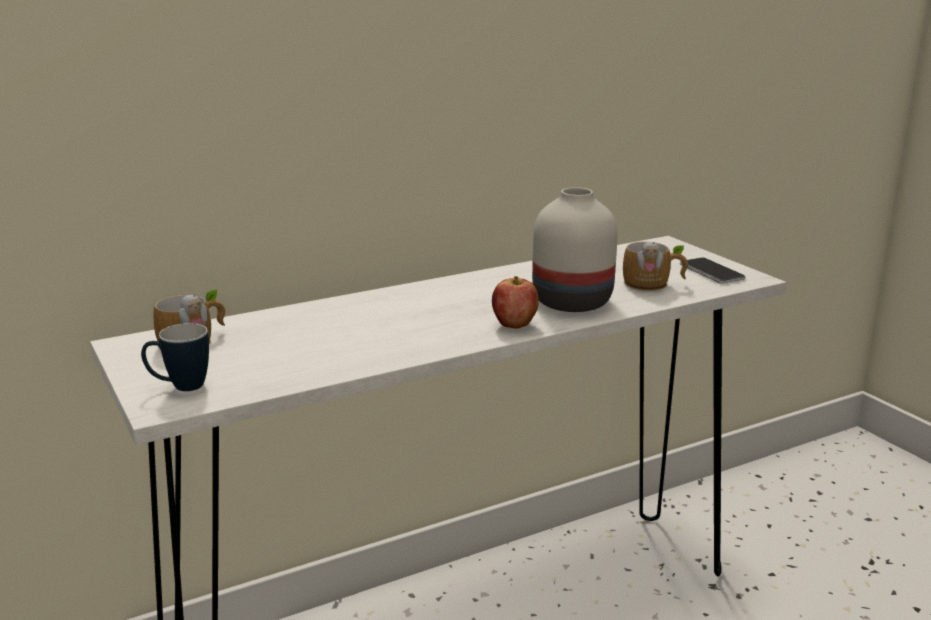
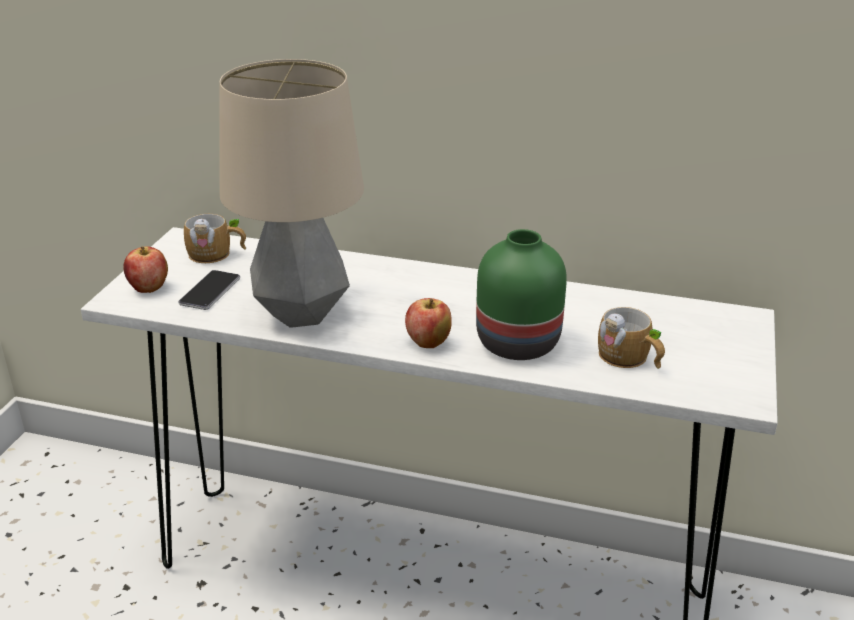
camera: 45 degrees right, 10 degrees up
(179, 387) = (149, 288): mug -> apple
(373, 346) = (301, 313): none -> table lamp
(574, 302) = (519, 344): white vase -> green vase
(711, 272) = (718, 373): phone -> phone (210, 291)

